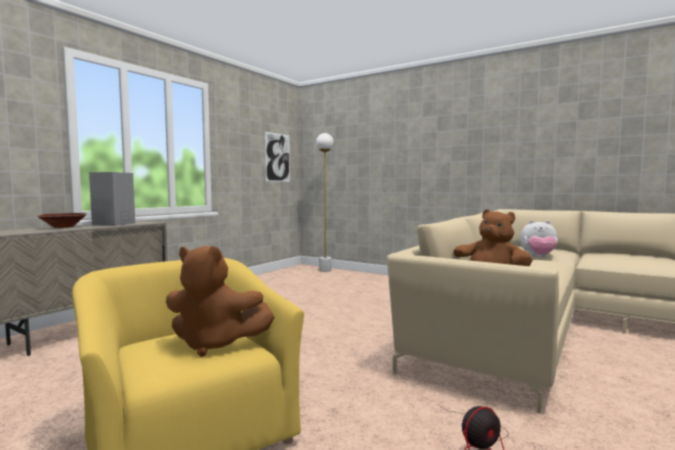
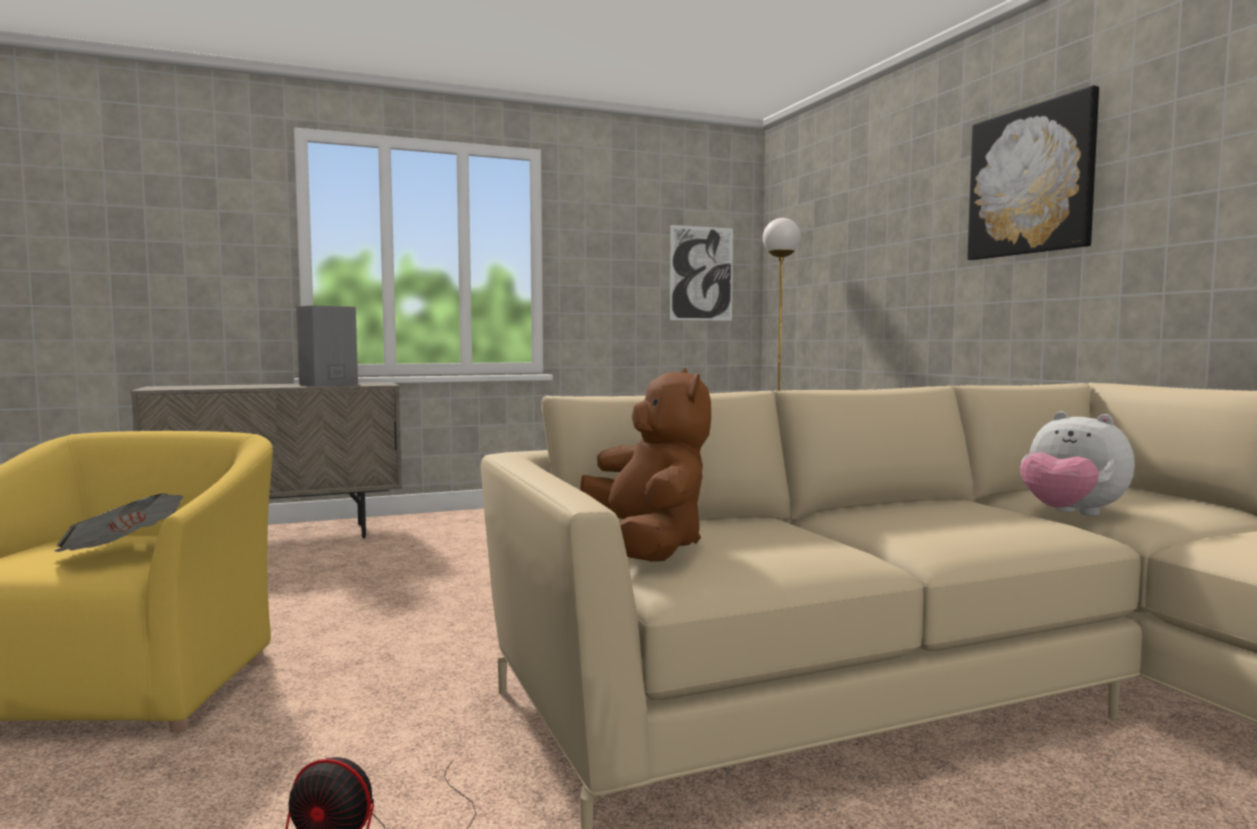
camera: 35 degrees right, 0 degrees up
(63, 227) = (259, 385): brown bowl -> none
(215, 344) = (122, 553): brown plush toy -> newspaper
(459, 130) = (1031, 181): none -> picture

